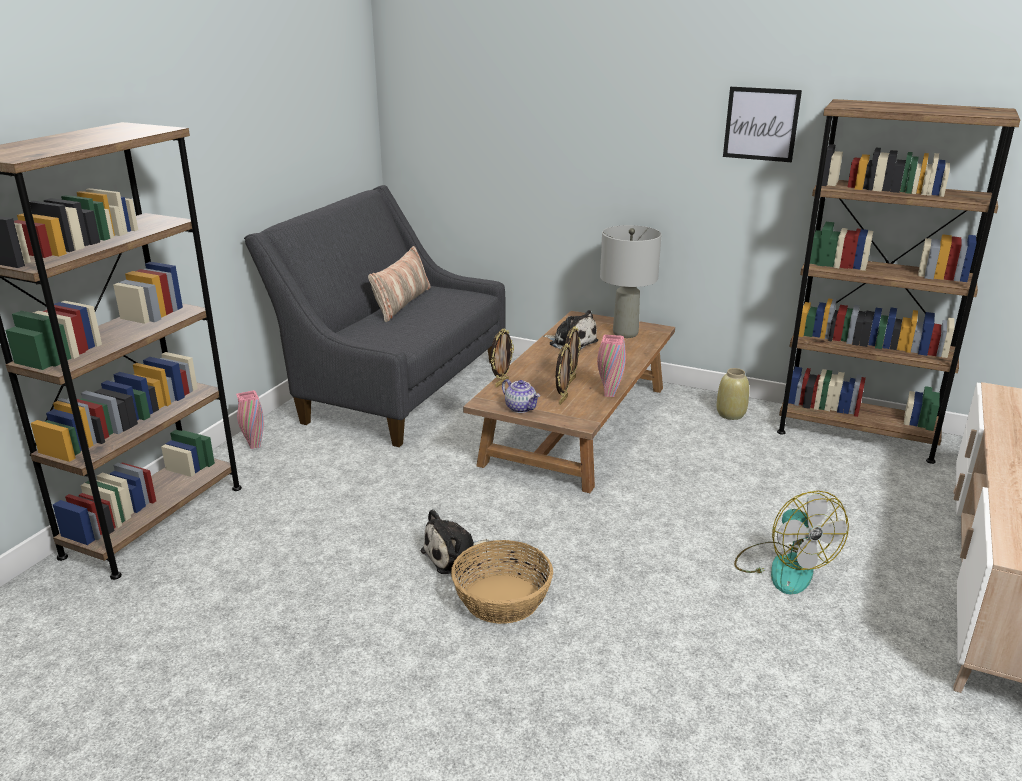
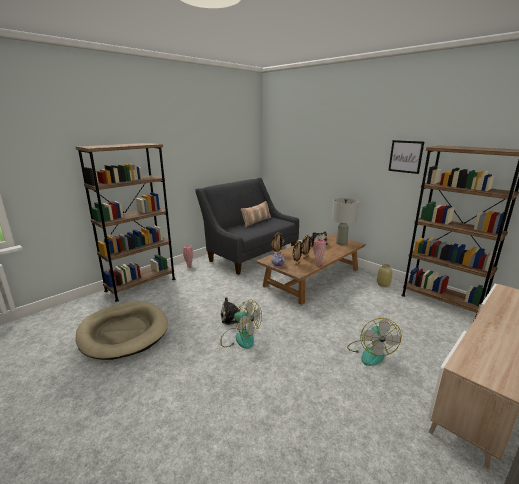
camera: 20 degrees right, 5 degrees down
(200, 653) = (123, 332): none -> beige dog bed
(502, 598) = (240, 337): basket -> fan

